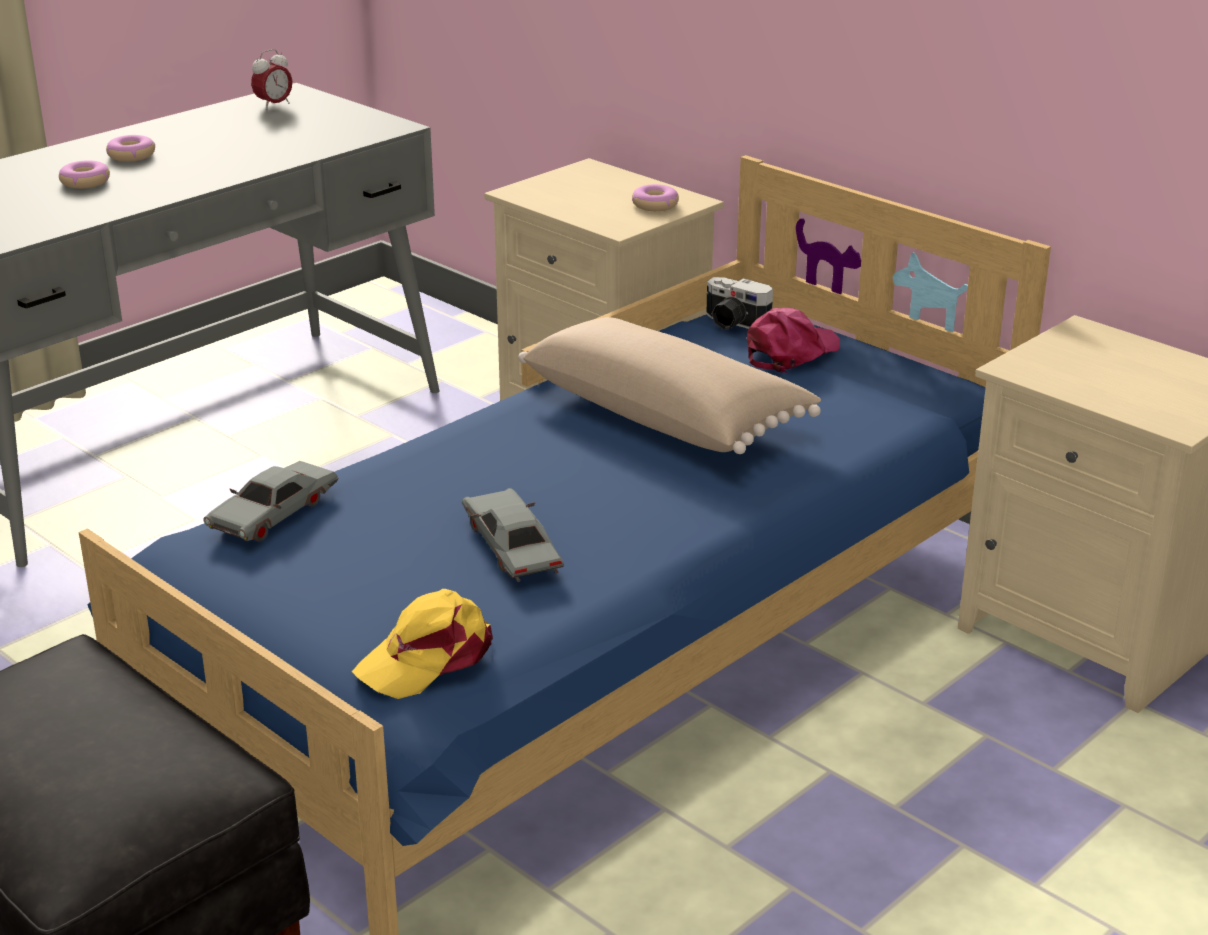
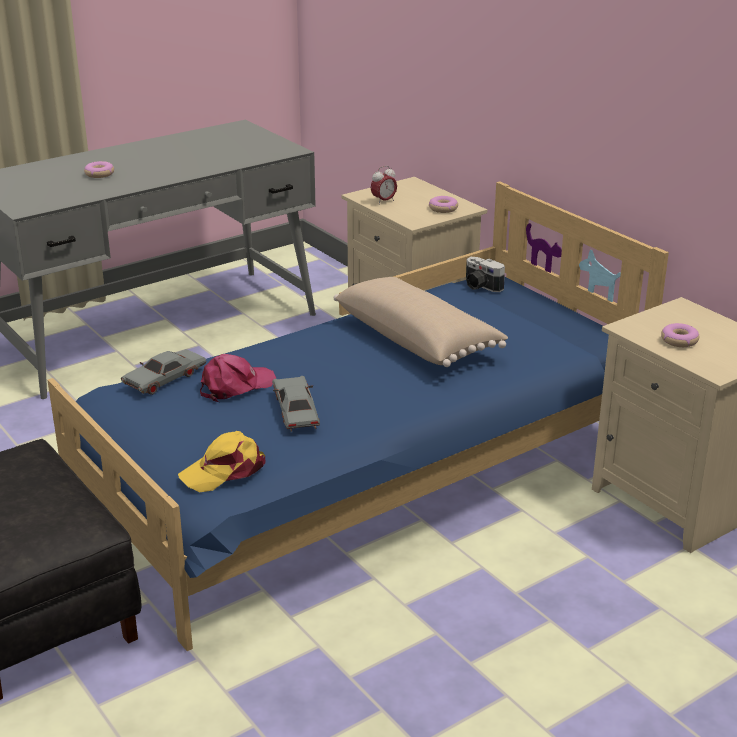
camera: 10 degrees right, 0 degrees up
(131, 155) = (131, 159): donut -> donut (679, 340)
(274, 105) = (226, 133): alarm clock -> alarm clock (383, 201)
(791, 353) = (509, 307): pink cap -> pink cap (235, 386)

